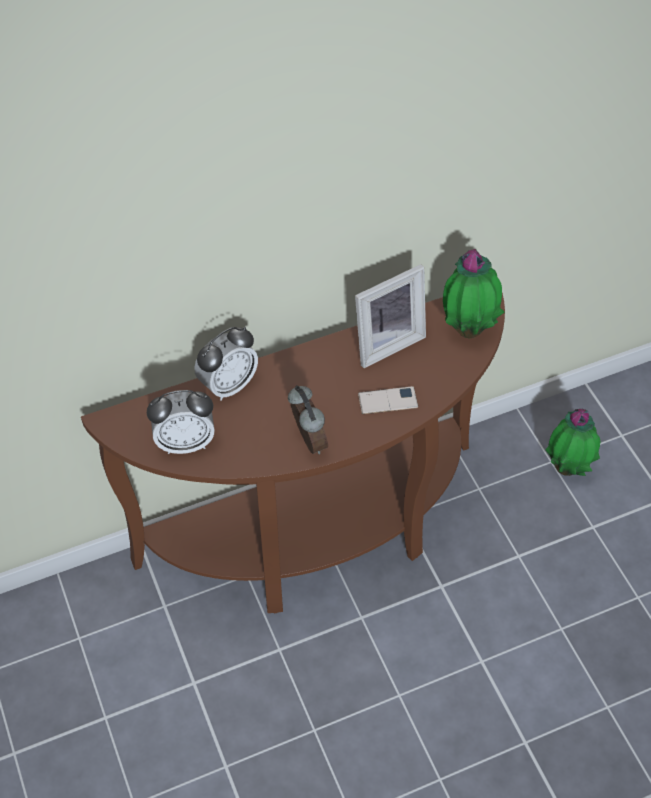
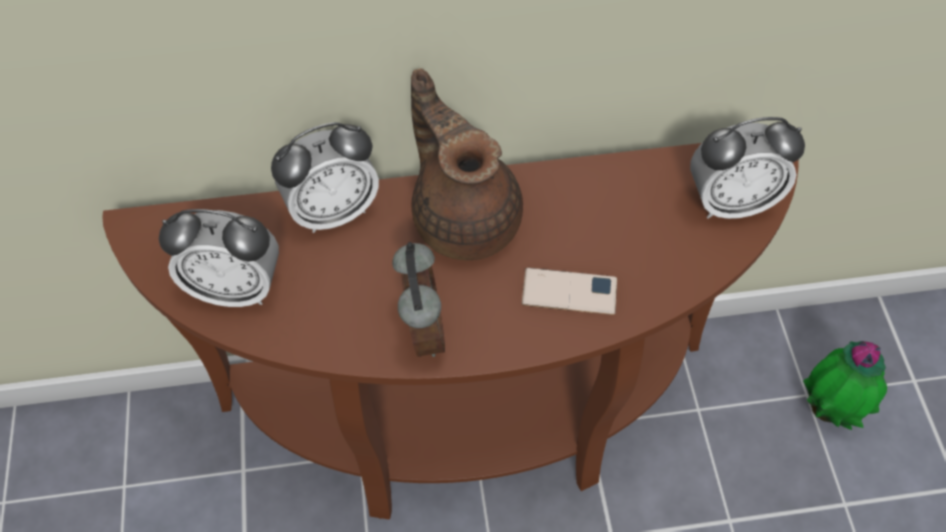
camera: 15 degrees right, 5 degrees up
(311, 371) = (464, 216): none -> brown teapot
(385, 342) = (593, 194): picture frame -> none
(468, 329) = (729, 202): potted plant -> alarm clock

